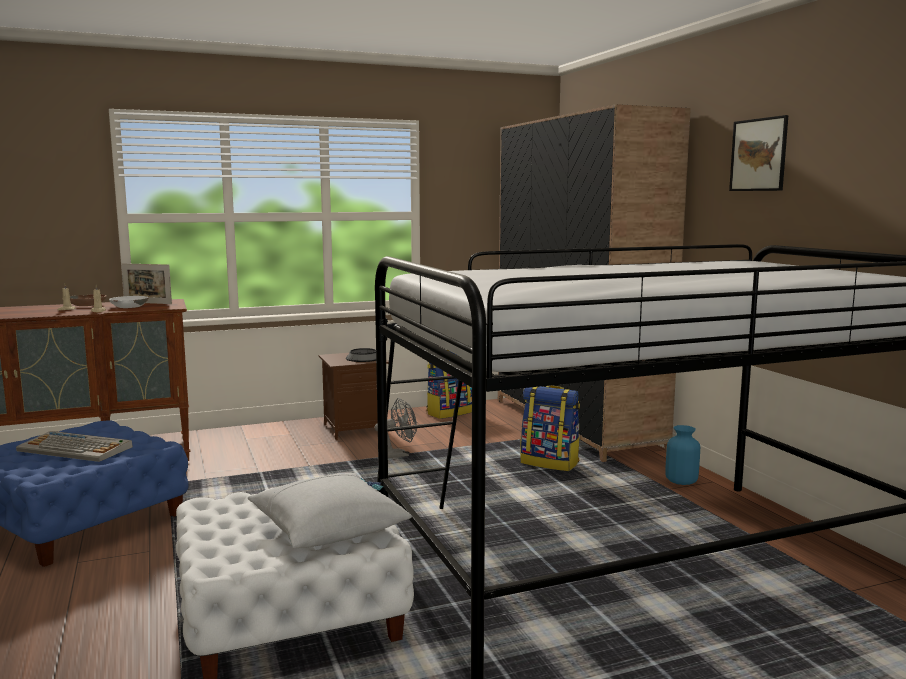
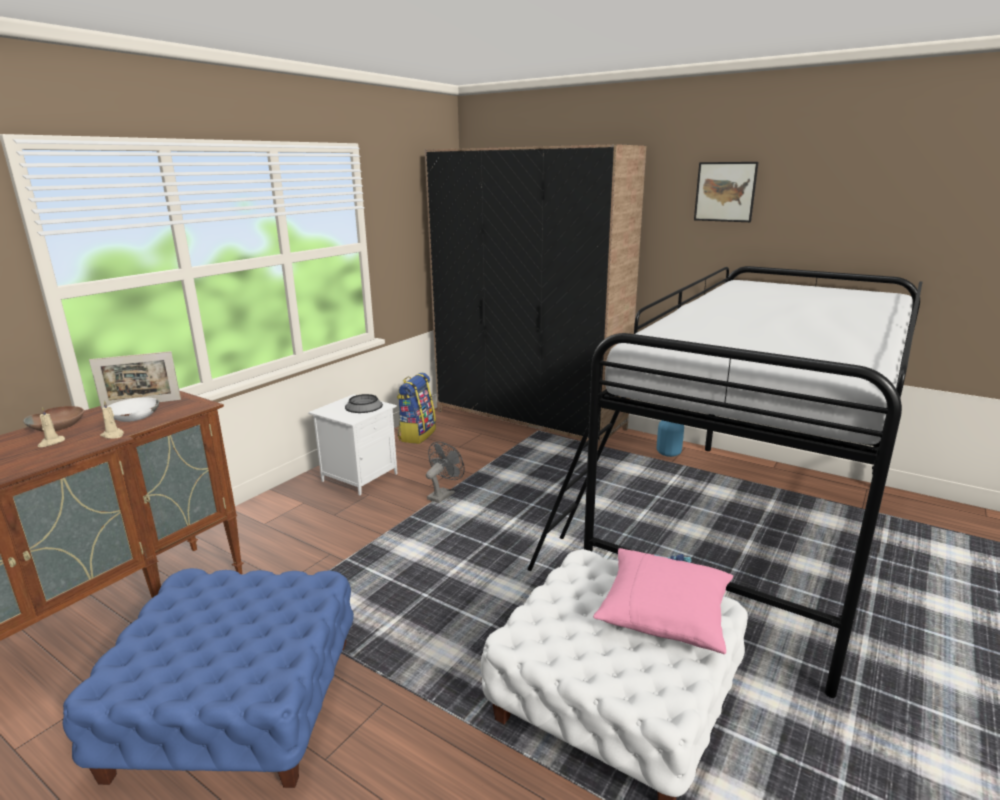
camera: 35 degrees left, 10 degrees up
(76, 449) = (227, 627): keyboard -> none
(328, 530) = (664, 615): grey pillow -> pink pillow
(356, 428) = (360, 476): brown nightstand -> white nightstand
(550, 463) = (568, 464): backpack -> none

